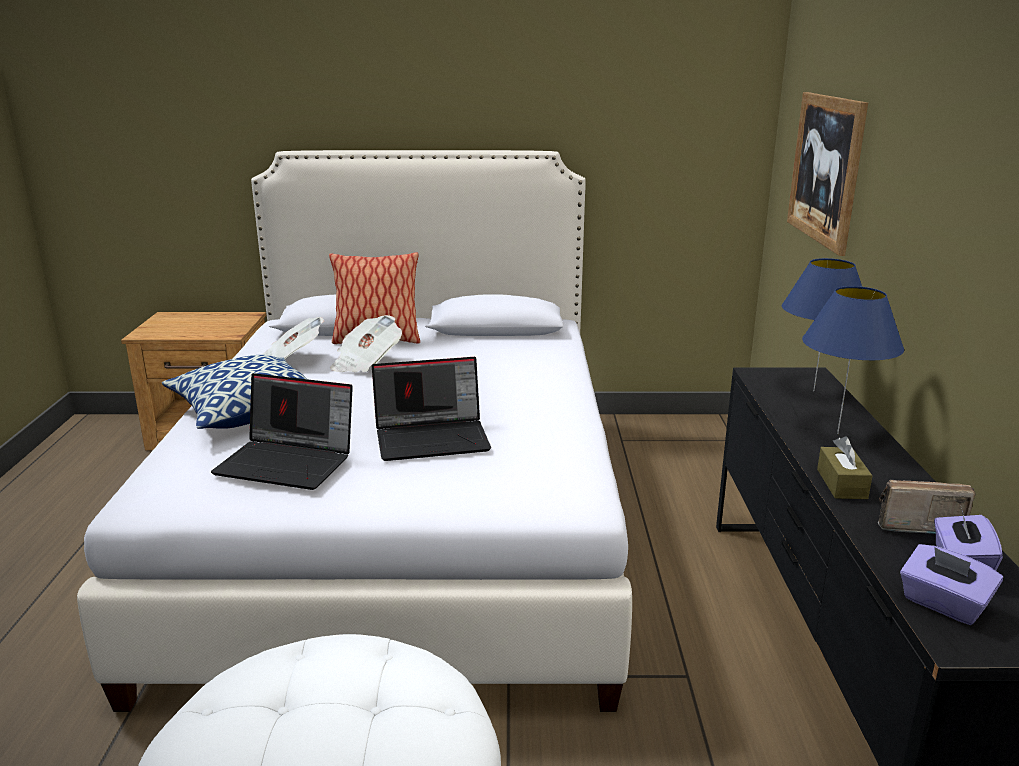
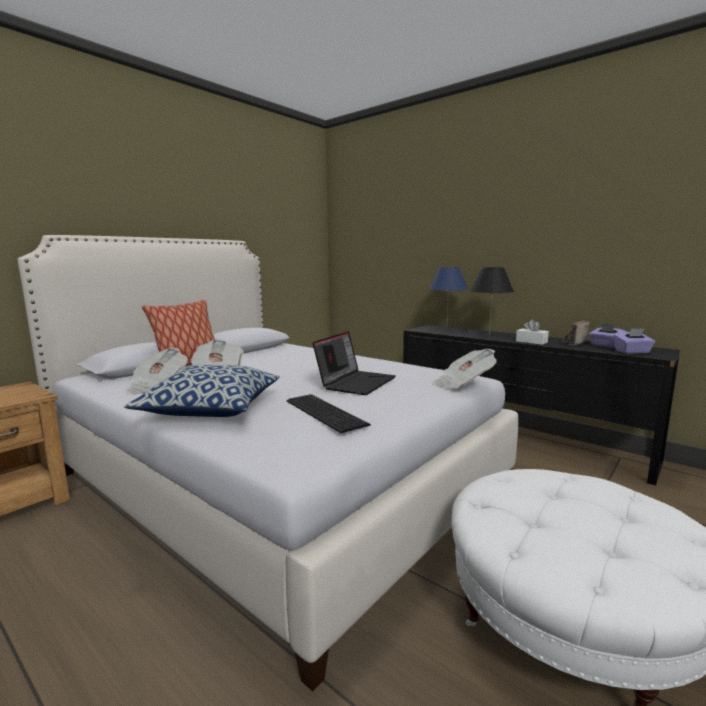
camera: 50 degrees left, 10 degrees down
(289, 462) = (326, 411): laptop -> keyboard
(525, 504) = (463, 384): none -> newspaper
(825, 169) = (390, 240): picture -> none
(837, 433) = (489, 334): blue table lamp -> black table lamp
(841, 484) = (531, 342): brown tissue box -> white tissue box

